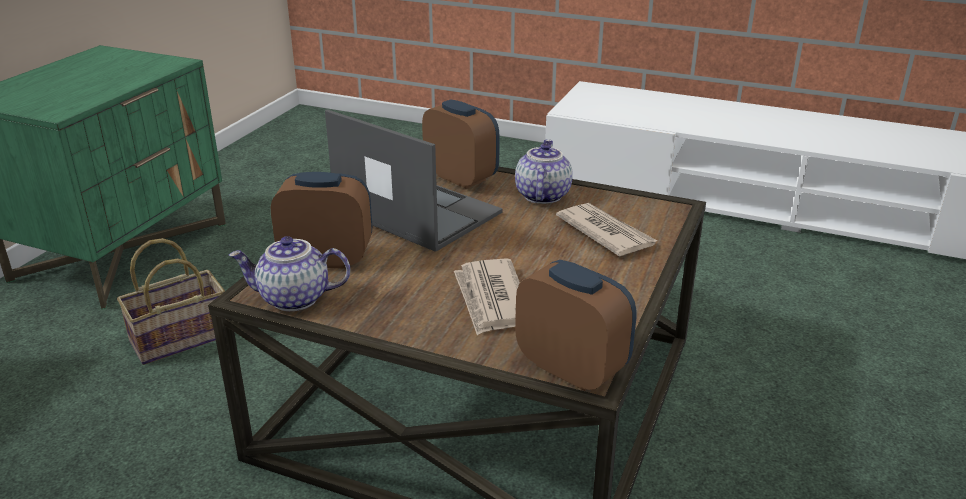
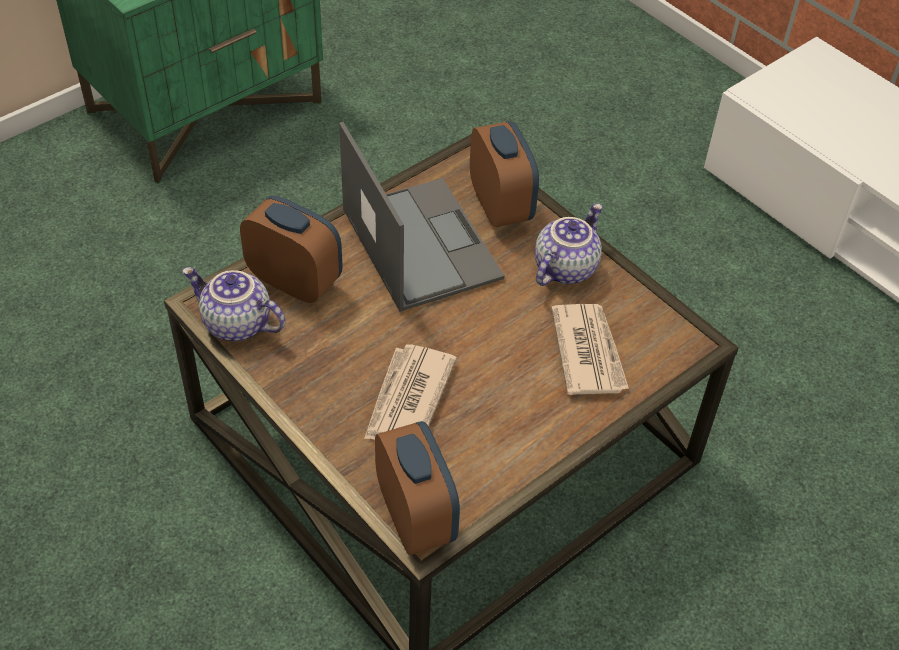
camera: 25 degrees right, 20 degrees up
(182, 337) = (210, 249): basket -> none

